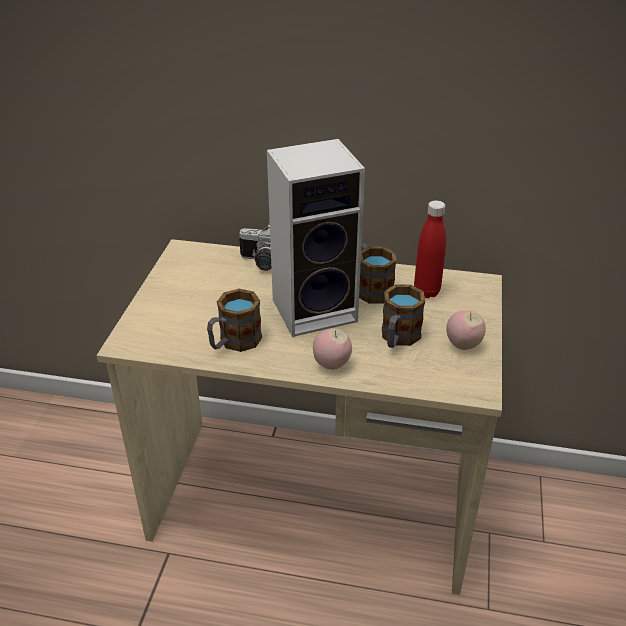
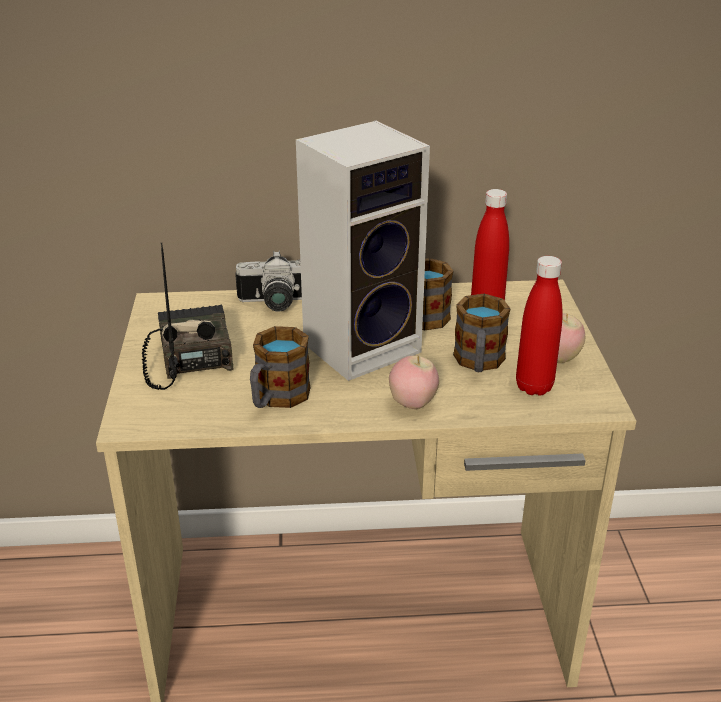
camera: 15 degrees left, 5 degrees down
(186, 297) = (188, 357): none -> radio
(432, 366) = (534, 387): none -> red bottle

